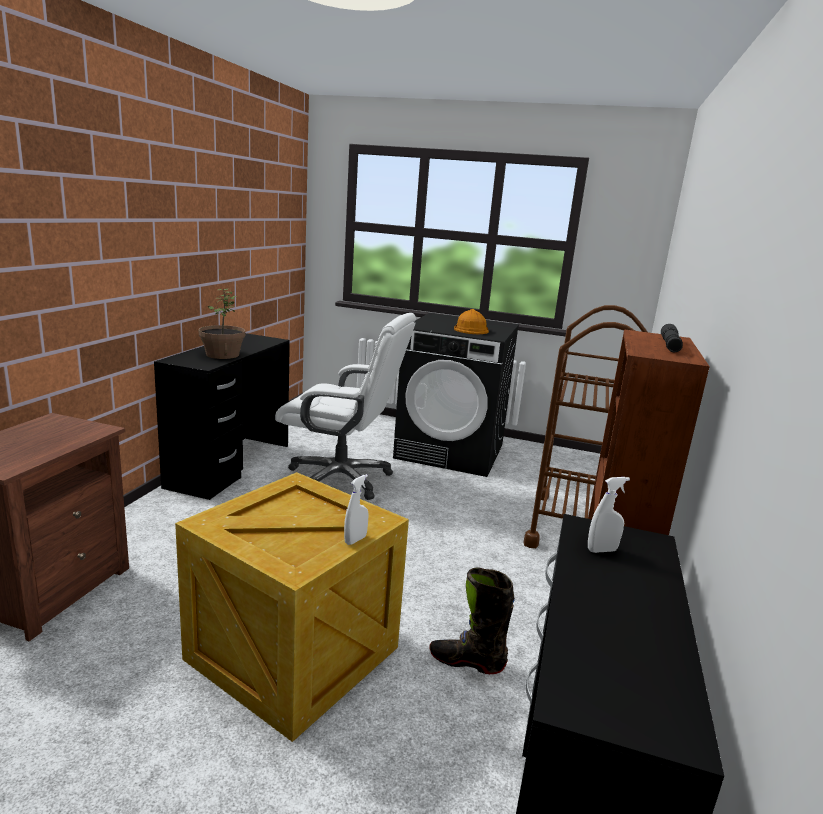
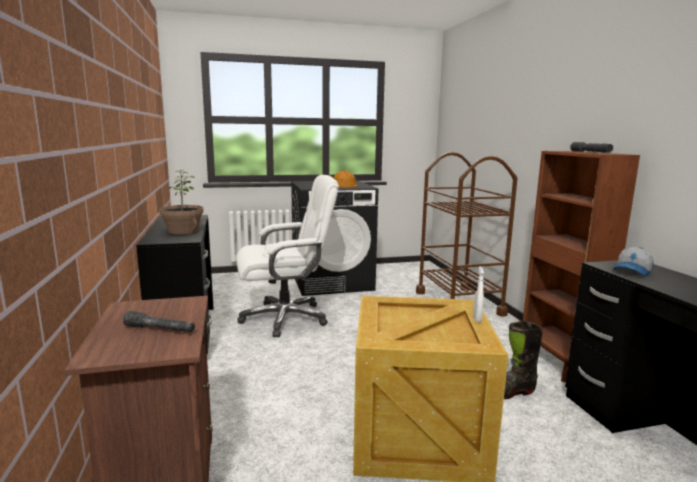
camera: 30 degrees left, 5 degrees down
(29, 448) = (160, 329): none -> grey flashlight
(602, 550) = (633, 271): white spray bottle -> cap

